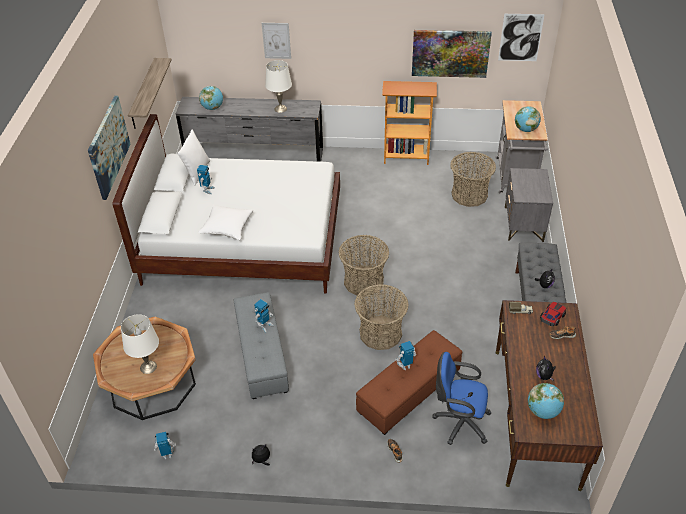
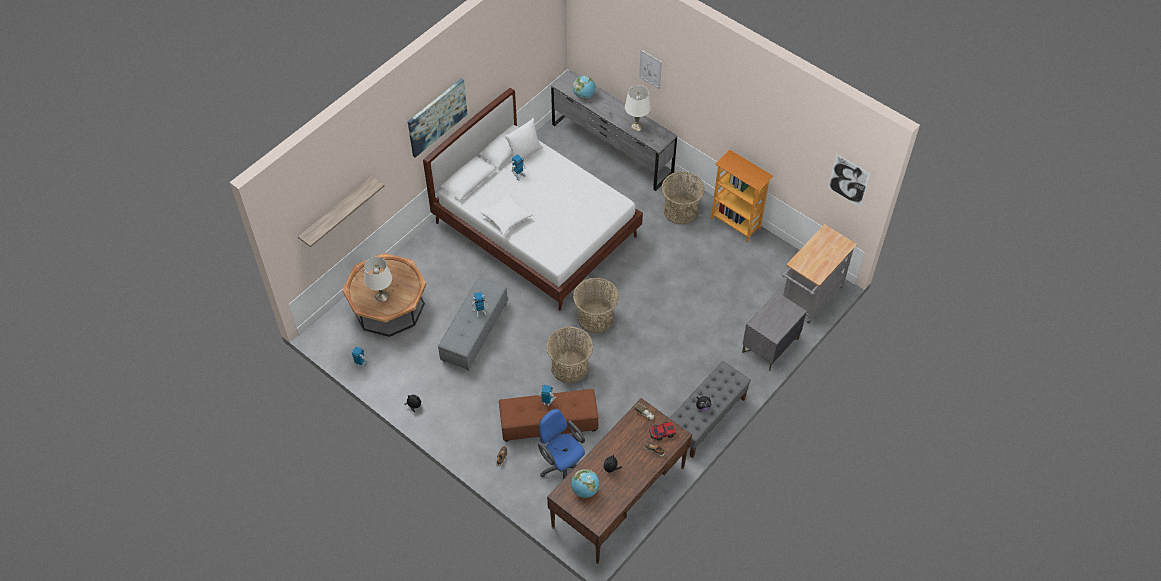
camera: 35 degrees right, 10 degrees up
(143, 94) = (507, 71): shelf -> shelf (337, 212)
(450, 53) = (788, 159): picture -> none
(469, 194) = (753, 291): basket -> basket (680, 210)
(525, 129) = (811, 265): globe -> none

